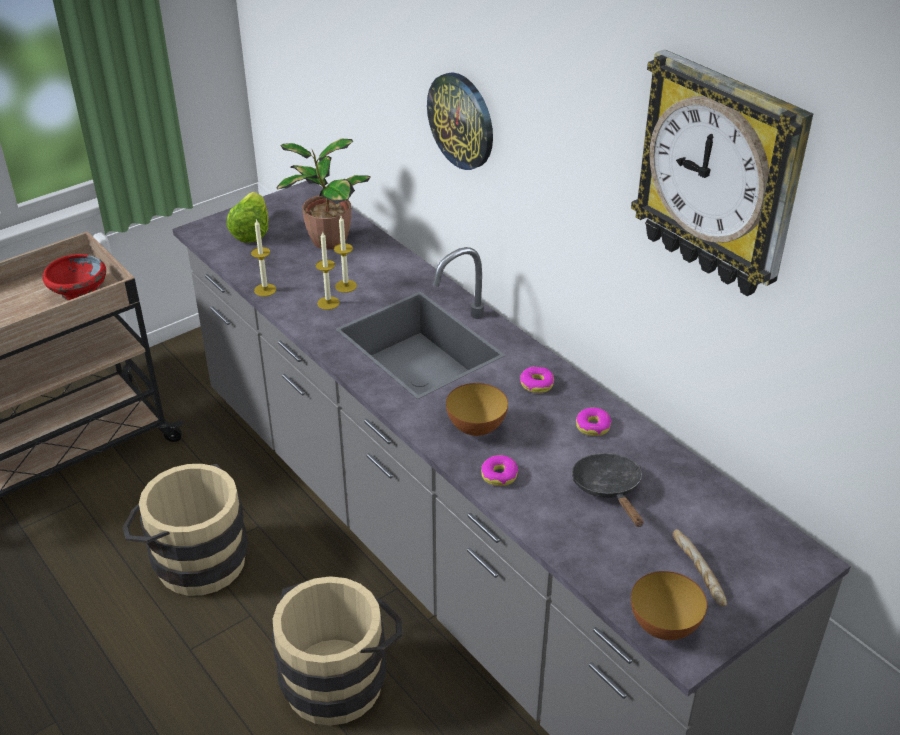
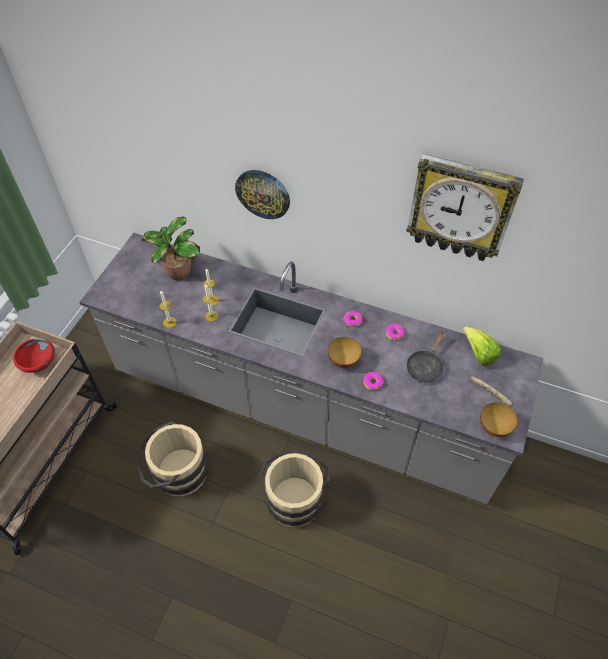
camera: 30 degrees left, 15 degrees up
(251, 232) = (129, 285): lettuce -> lettuce (478, 354)
(609, 489) = (425, 366): black frying pan -> black frying pan turned 105 degrees counterclockwise

